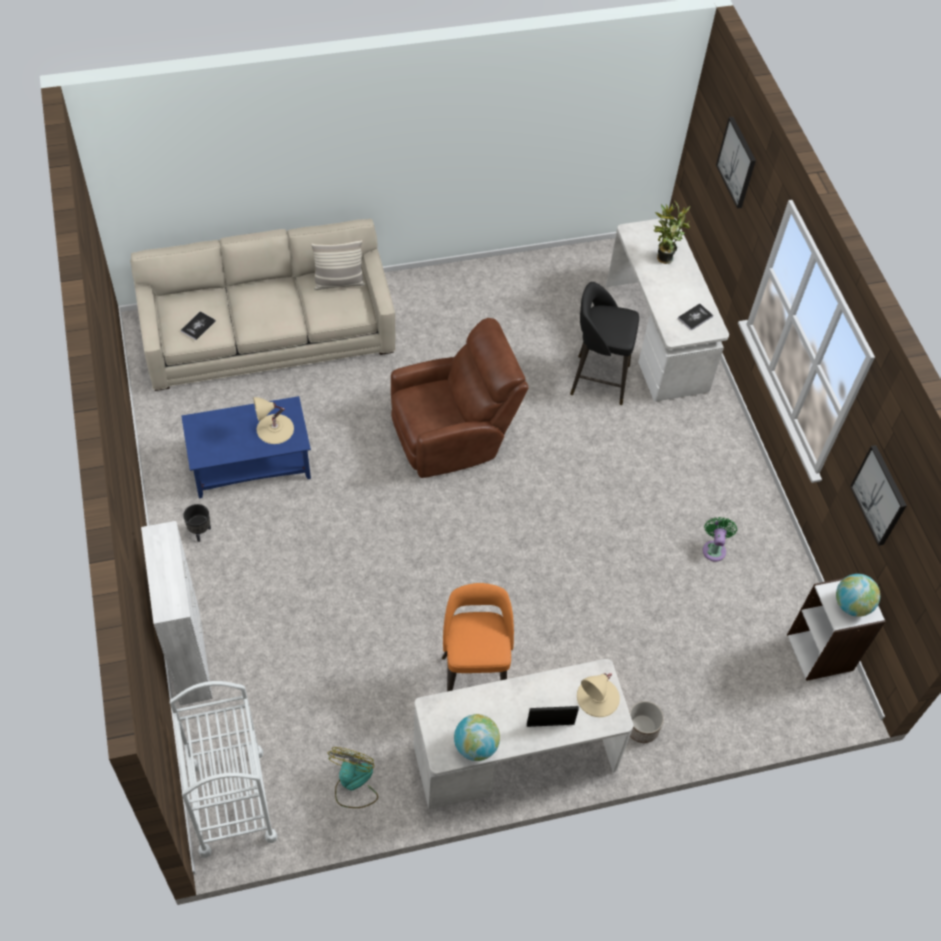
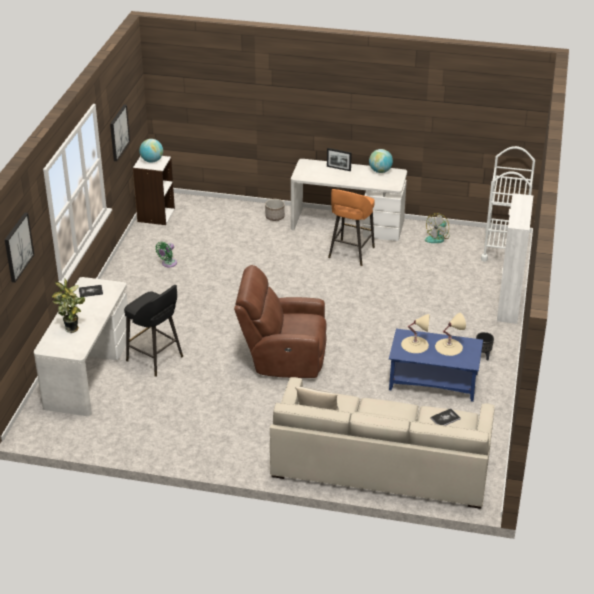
camera: 150 degrees left, 20 degrees down
(598, 697) = (308, 170): beige table lamp -> beige table lamp (448, 347)

